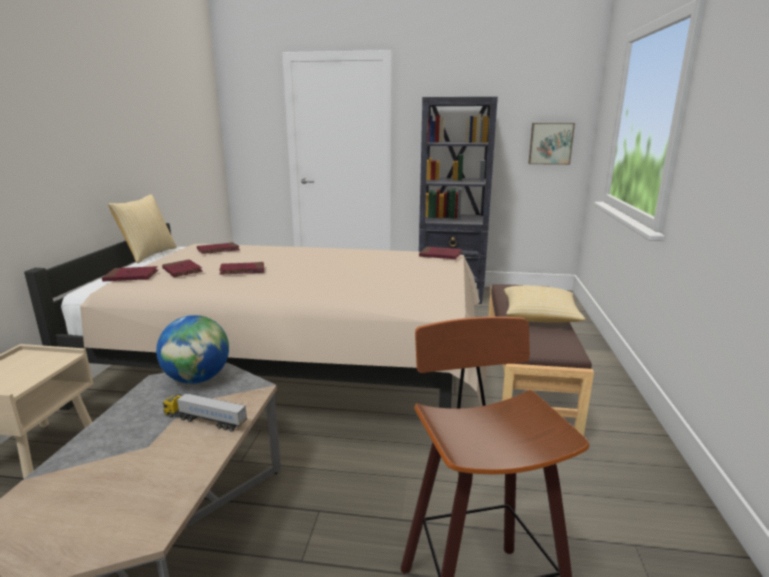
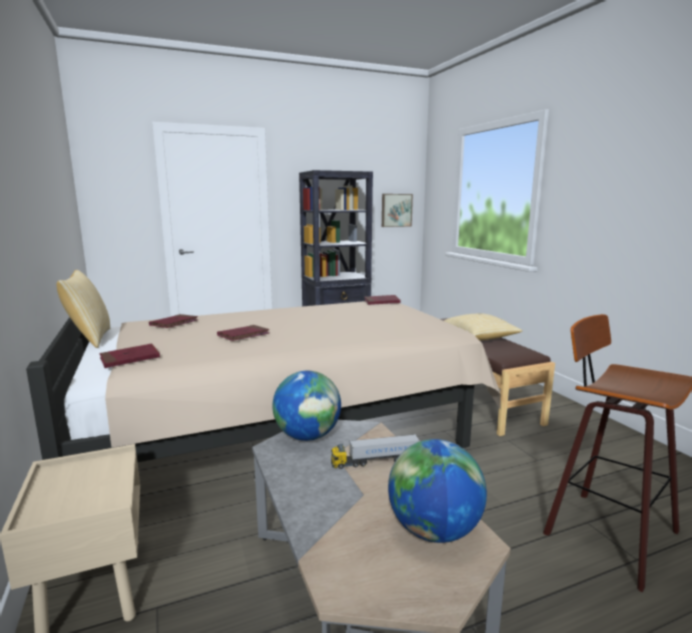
camera: 30 degrees left, 5 degrees down
(137, 502) = (434, 530): none -> globe
(182, 271) = (178, 345): red book -> none

